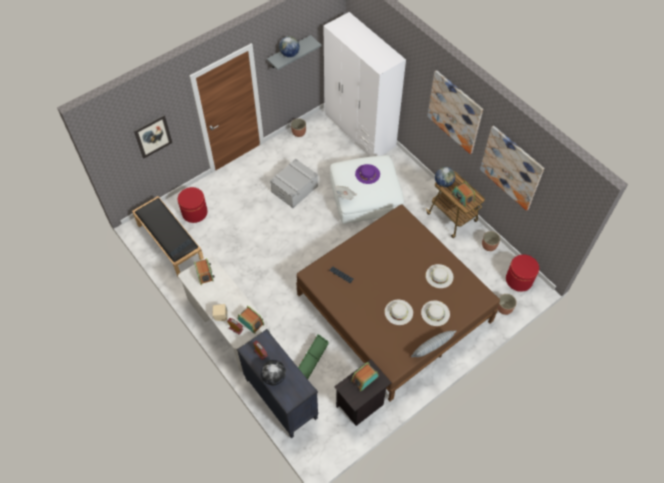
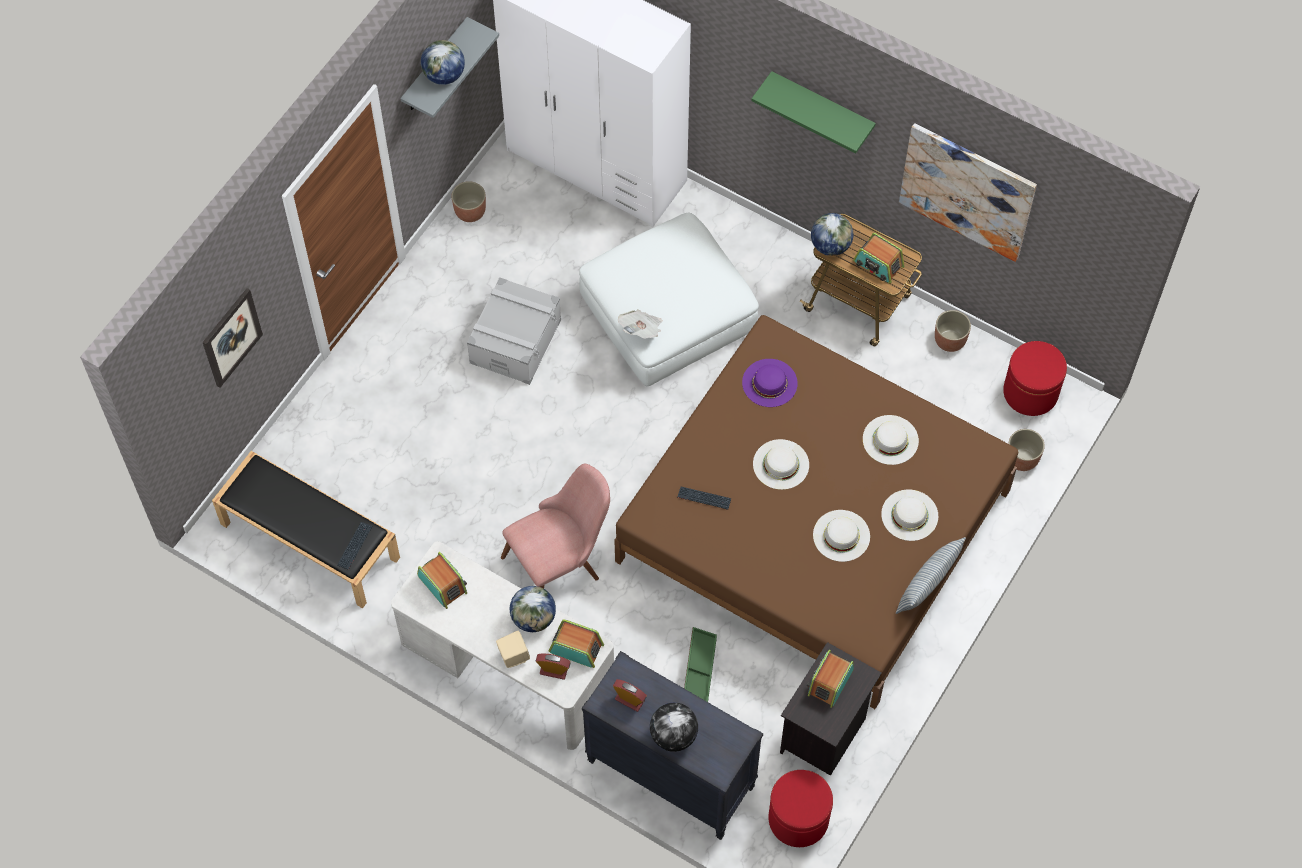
camera: 20 degrees left, 5 degrees up
(194, 212) = (329, 459): red ottoman -> red ottoman (798, 819)
(238, 302) = (533, 618): none -> globe
(273, 286) = (561, 562): none -> pink chair
(367, 174) = (666, 268): purple hat -> purple hat (769, 383)
(383, 271) = (781, 464): none -> white hat
(454, 112) = (822, 107): picture -> green shelf

